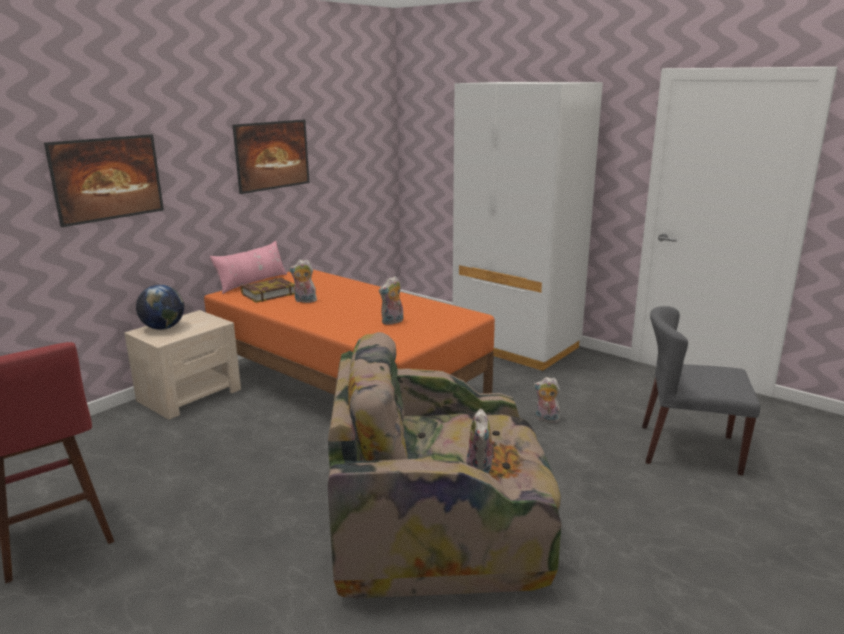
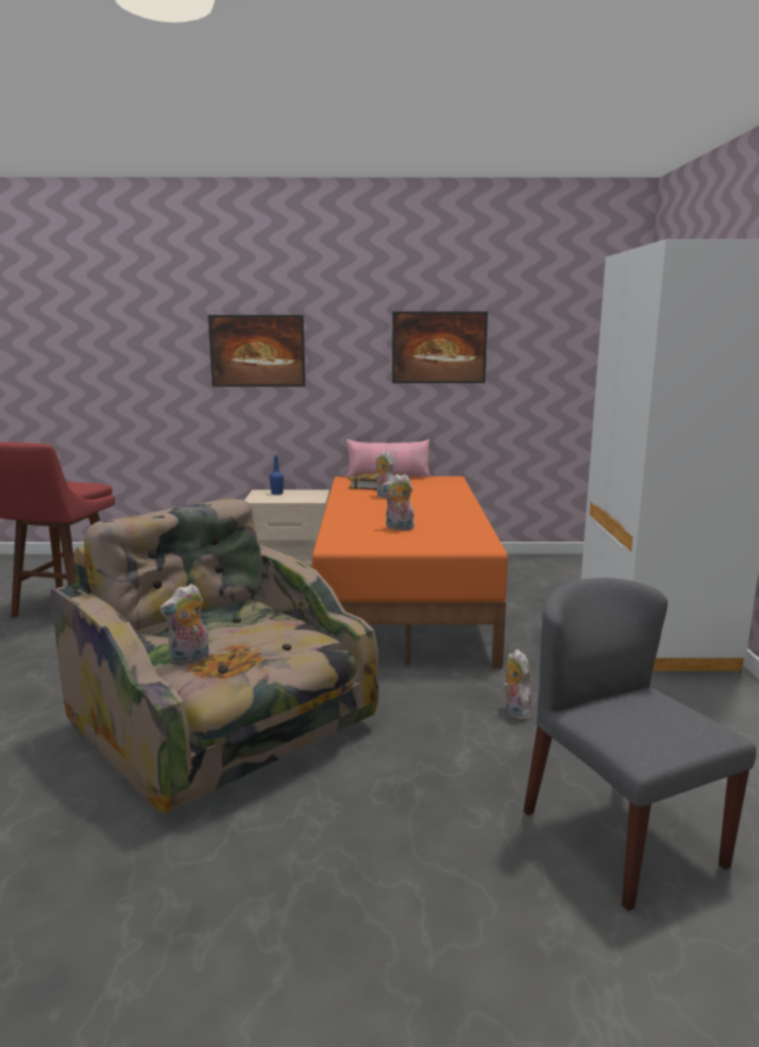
camera: 50 degrees right, 5 degrees down
(163, 328) = (277, 493): globe -> blue bottle

